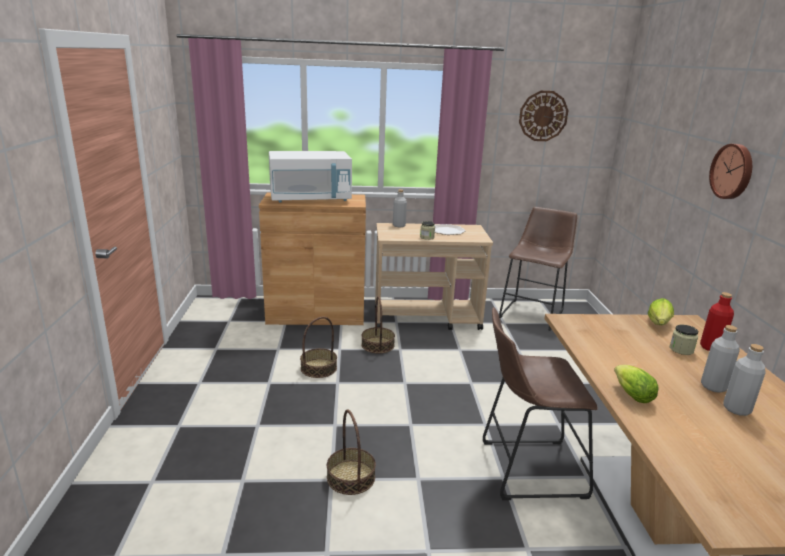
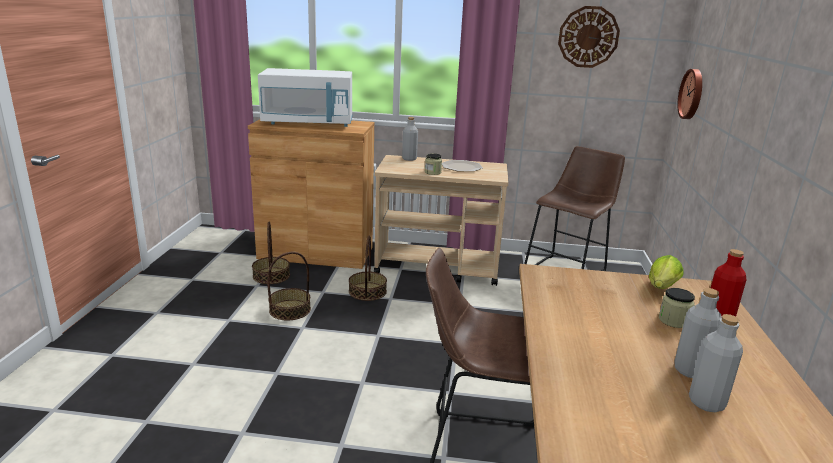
camera: 10 degrees right, 0 degrees up
(350, 477) = (265, 433): basket -> basket (271, 276)
(630, 394) = (567, 367): lettuce -> none
(733, 171) = (787, 98): wall clock -> wall clock (692, 94)

